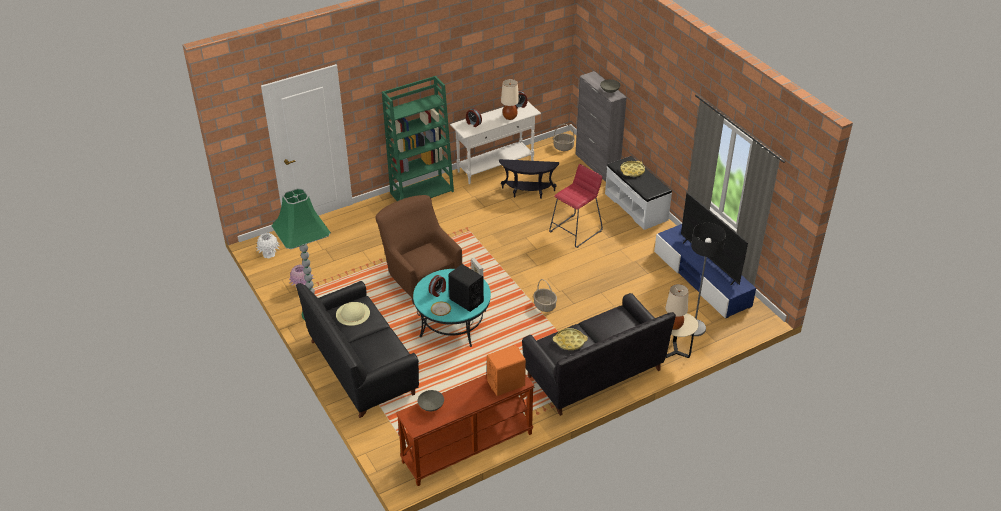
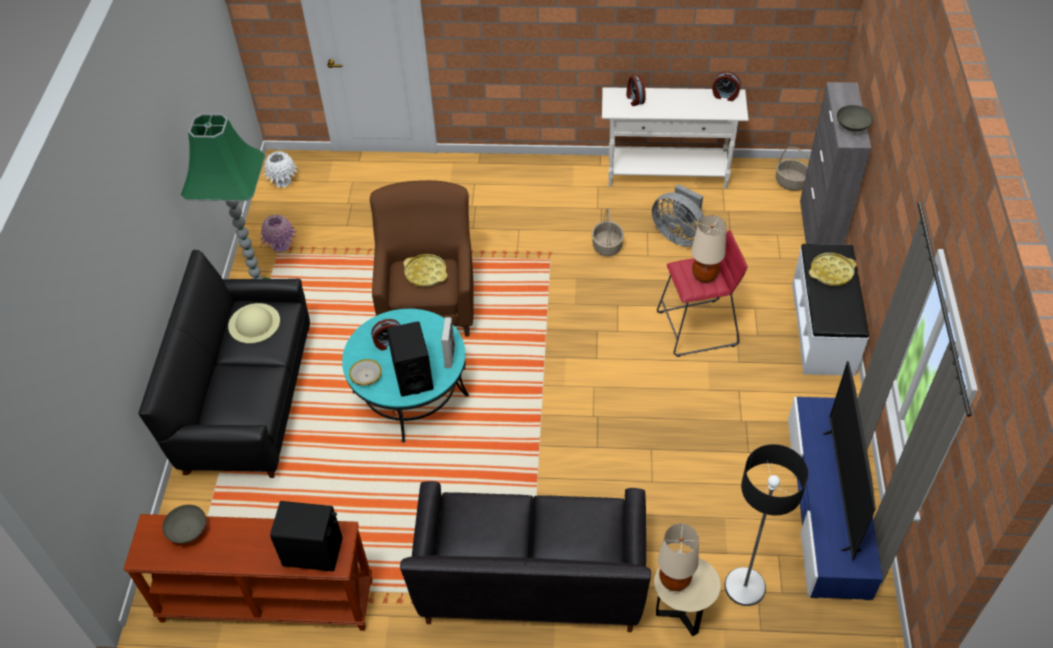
camera: 35 degrees right, 10 degrees up
(422, 191) = (538, 171): green bookcase -> none
(506, 383) = (313, 552): orange speaker -> black speaker
(510, 117) = (695, 109): beige table lamp -> beige table lamp (705, 276)
(528, 193) = (679, 235): black side table -> grey fan
(544, 306) = (553, 429): basket -> basket (607, 246)
(570, 341) = (489, 523): yellow tray -> yellow tray (425, 273)

